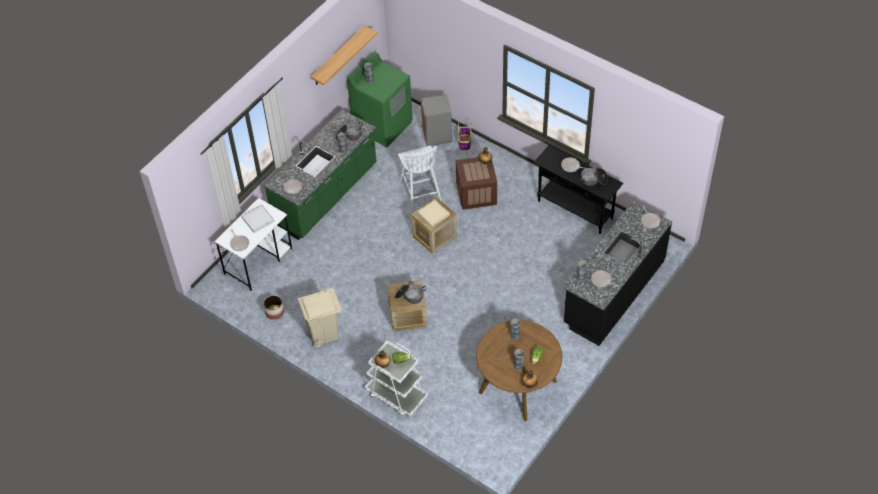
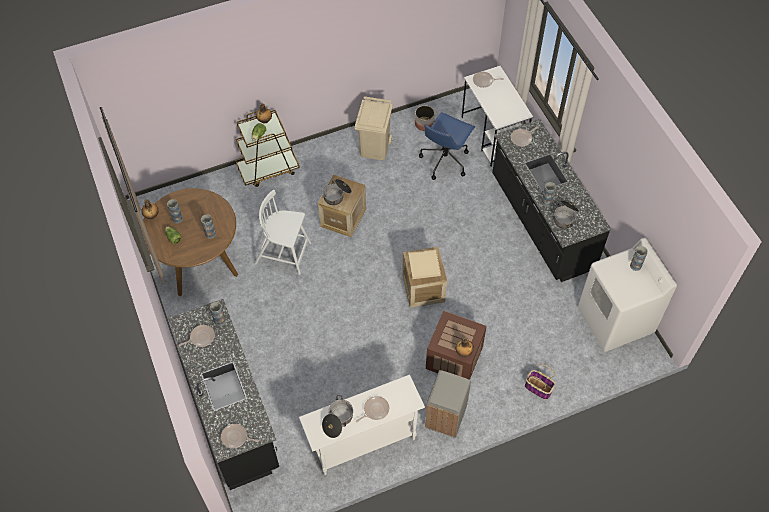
camera: 120 degrees right, 5 degrees up
(258, 219) = (504, 105): white tray -> none
(305, 280) = (445, 160): none -> blue office chair
(326, 196) = (541, 222): green counter -> black counter
(338, 56) = (652, 202): shelf -> none
(383, 125) = (615, 320): green washing machine -> white washing machine
(396, 395) = (268, 169): white cart -> brown cart
(420, 189) = (496, 308): white chair -> white chair (284, 254)
(437, 136) = (565, 365): grey trash can -> grey trash can (446, 417)
(575, 210) = (363, 443): black console table -> white console table

